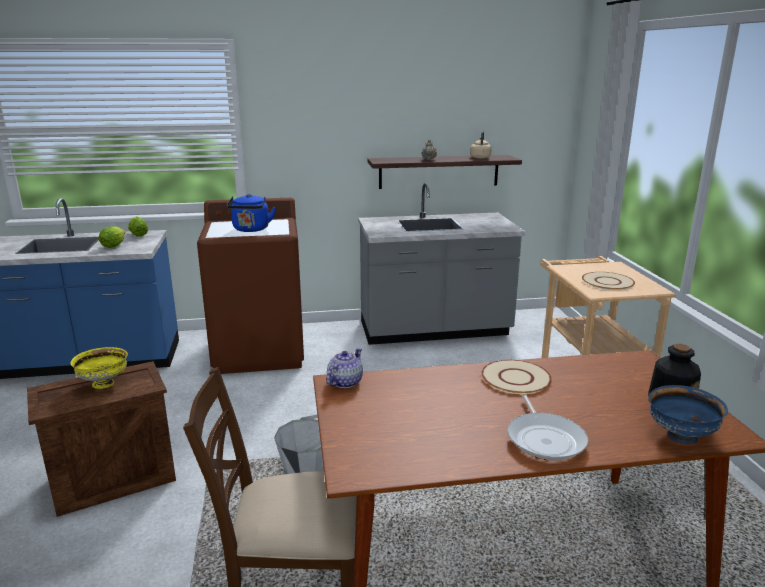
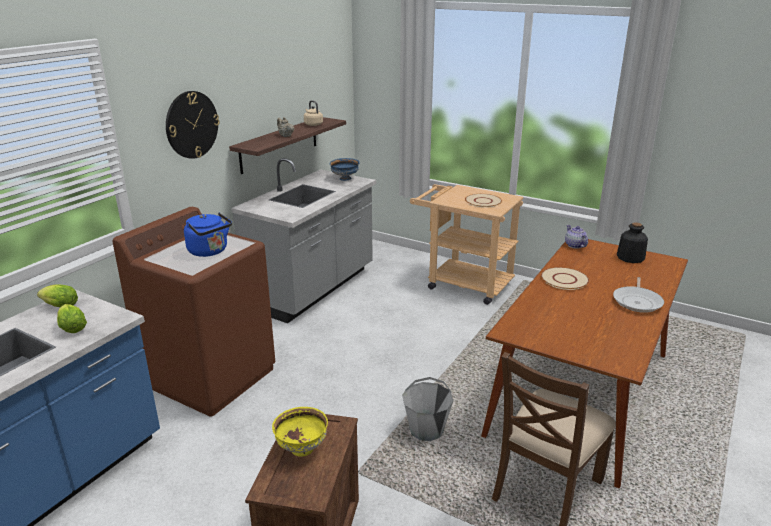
camera: 50 degrees left, 5 degrees up
(323, 128) = (191, 125): none -> wall clock
(344, 382) = (510, 329): teapot -> teapot (575, 245)
(545, 439) = (637, 301): frying pan -> frying pan turned 75 degrees clockwise
(681, 437) = (664, 272): blue bowl -> blue bowl (345, 179)

